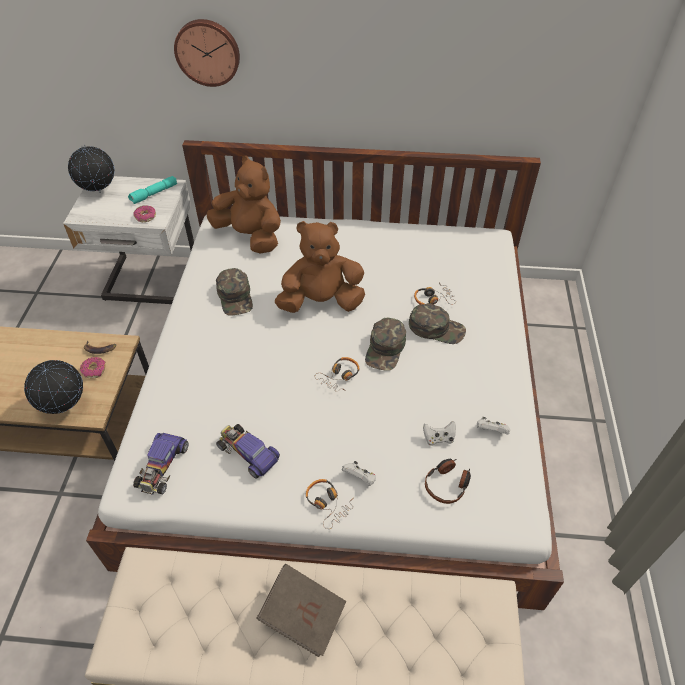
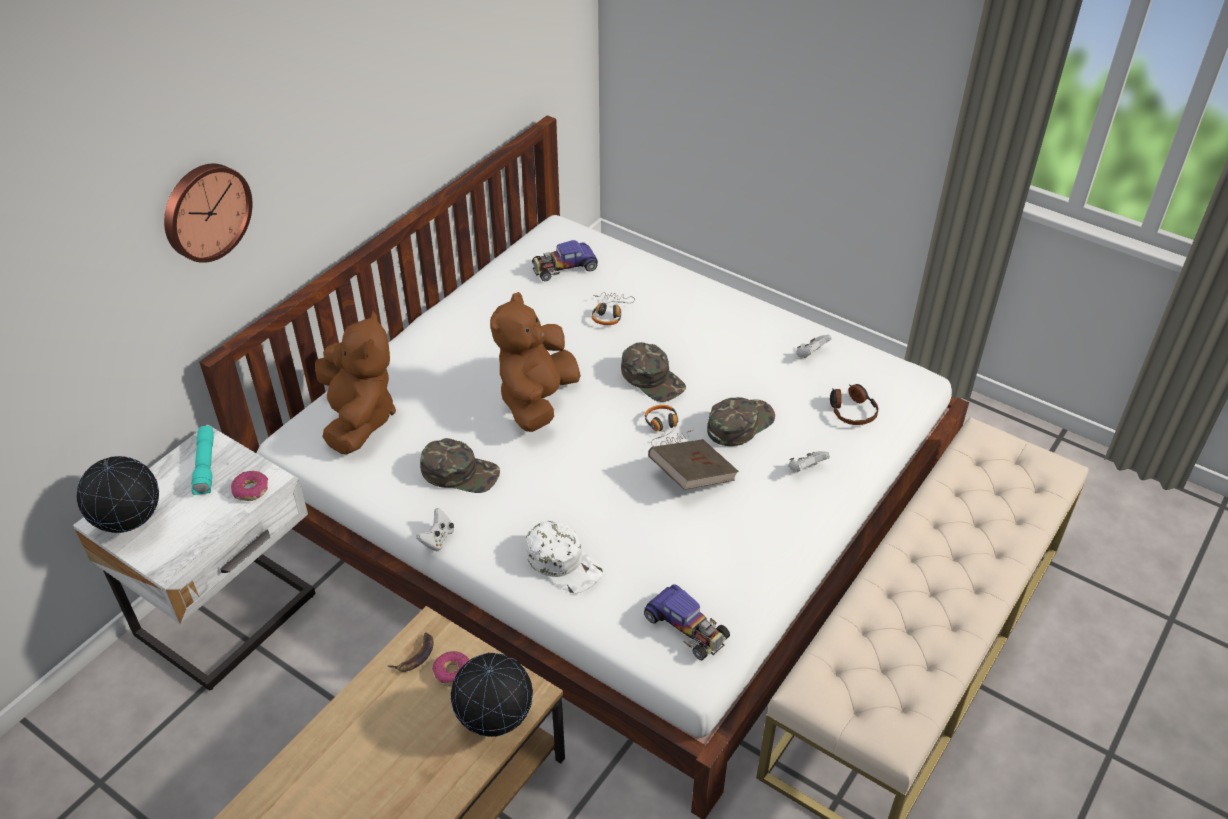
camera: 60 degrees left, 5 degrees down
(188, 377) = (563, 562): none -> white cap
(248, 453) = (718, 544): toy car -> toy car (564, 267)
(250, 236) = (358, 419): brown plush toy -> brown plush toy turned 105 degrees clockwise
(303, 615) = (934, 571): brown book -> brown book (692, 477)
(328, 504) = (821, 505): headphones -> none
(436, 328) = (654, 329): green cap -> green cap (739, 423)
(438, 438) = (795, 392): white game controller -> white game controller (437, 539)

